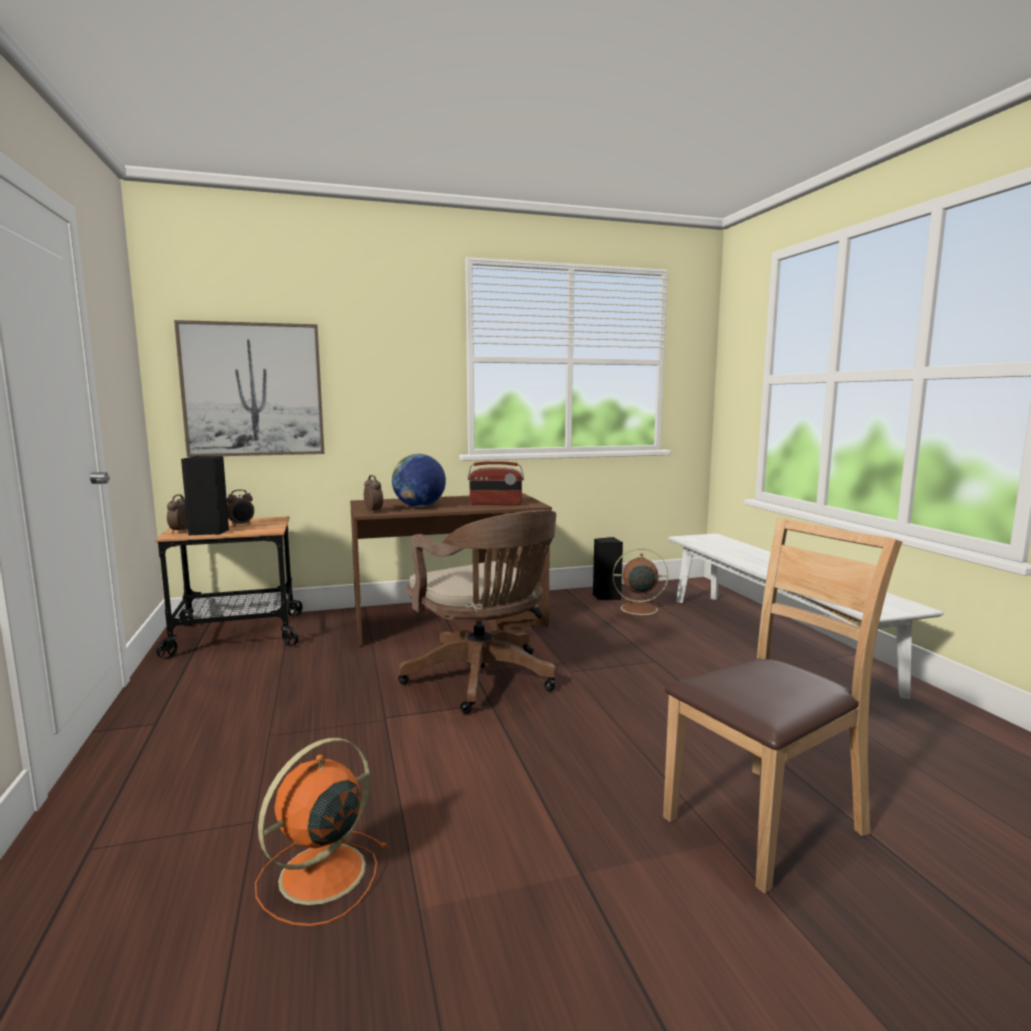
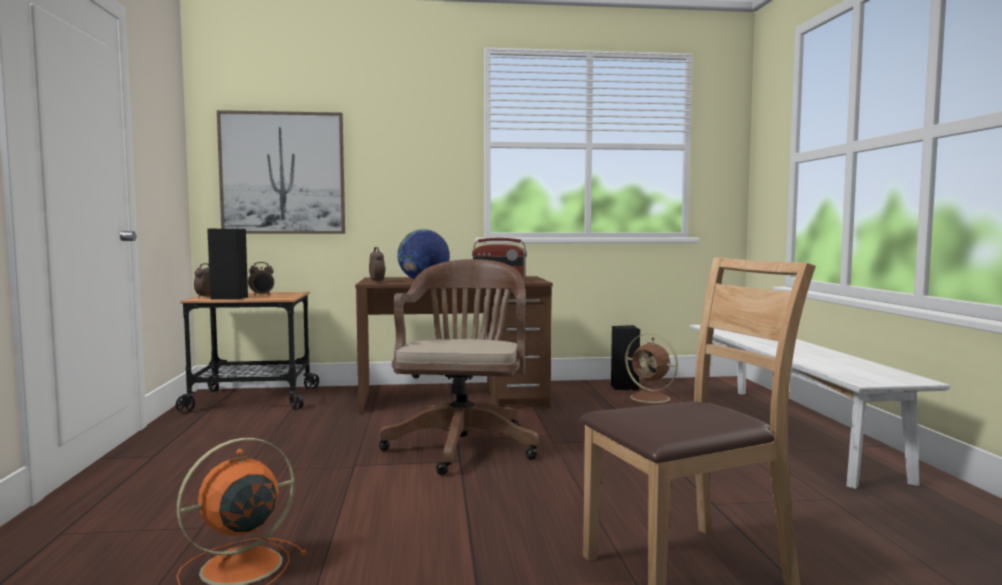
camera: 10 degrees right, 5 degrees down
(484, 680) = (463, 444): brown office chair -> brown office chair turned 150 degrees counterclockwise
(637, 609) = (651, 398): brown fan -> brown fan turned 150 degrees counterclockwise

